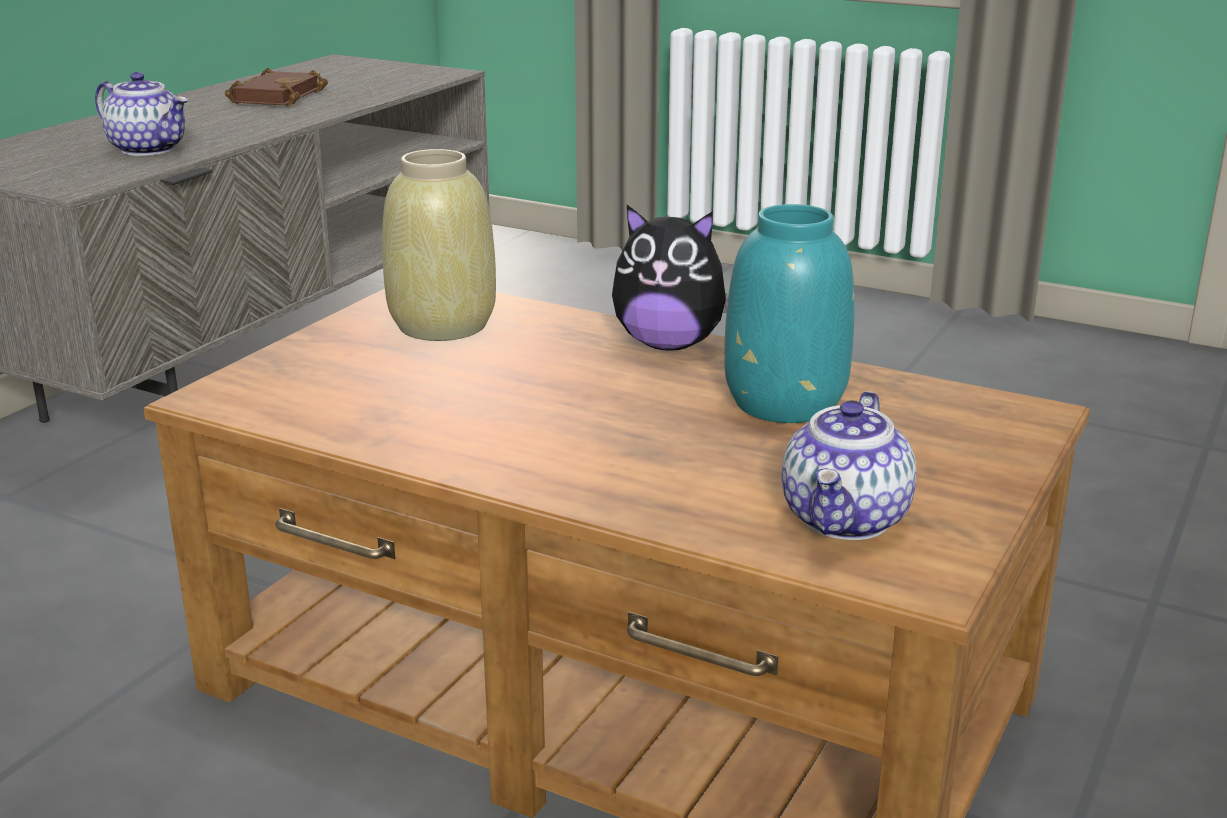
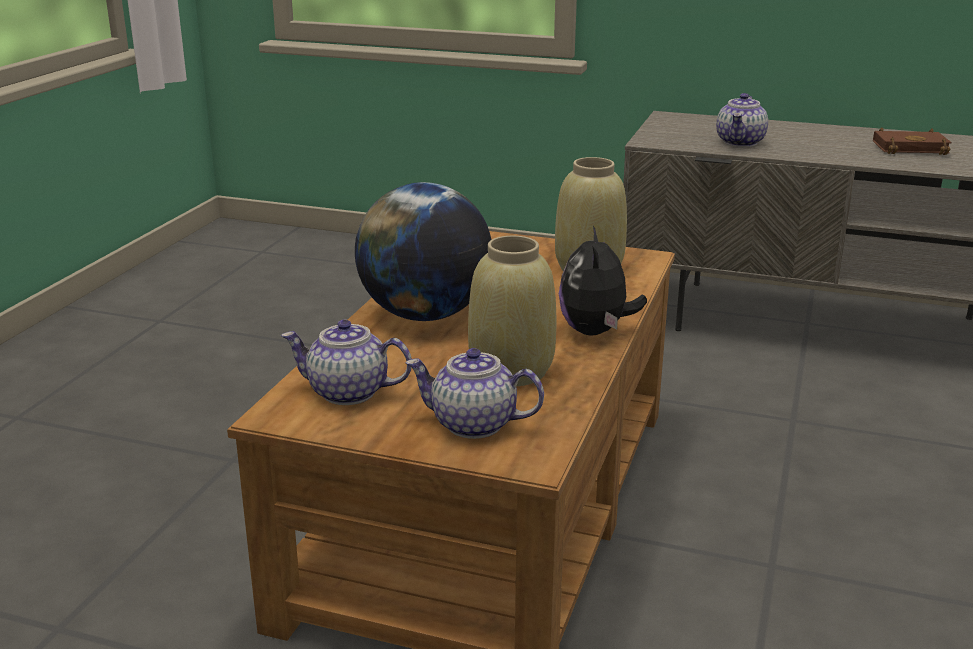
camera: 80 degrees right, 0 degrees up
(565, 447) = (425, 315): none -> globe
(786, 402) = (512, 371): turquoise vase -> beige vase
(943, 438) = (472, 424): none -> teapot

